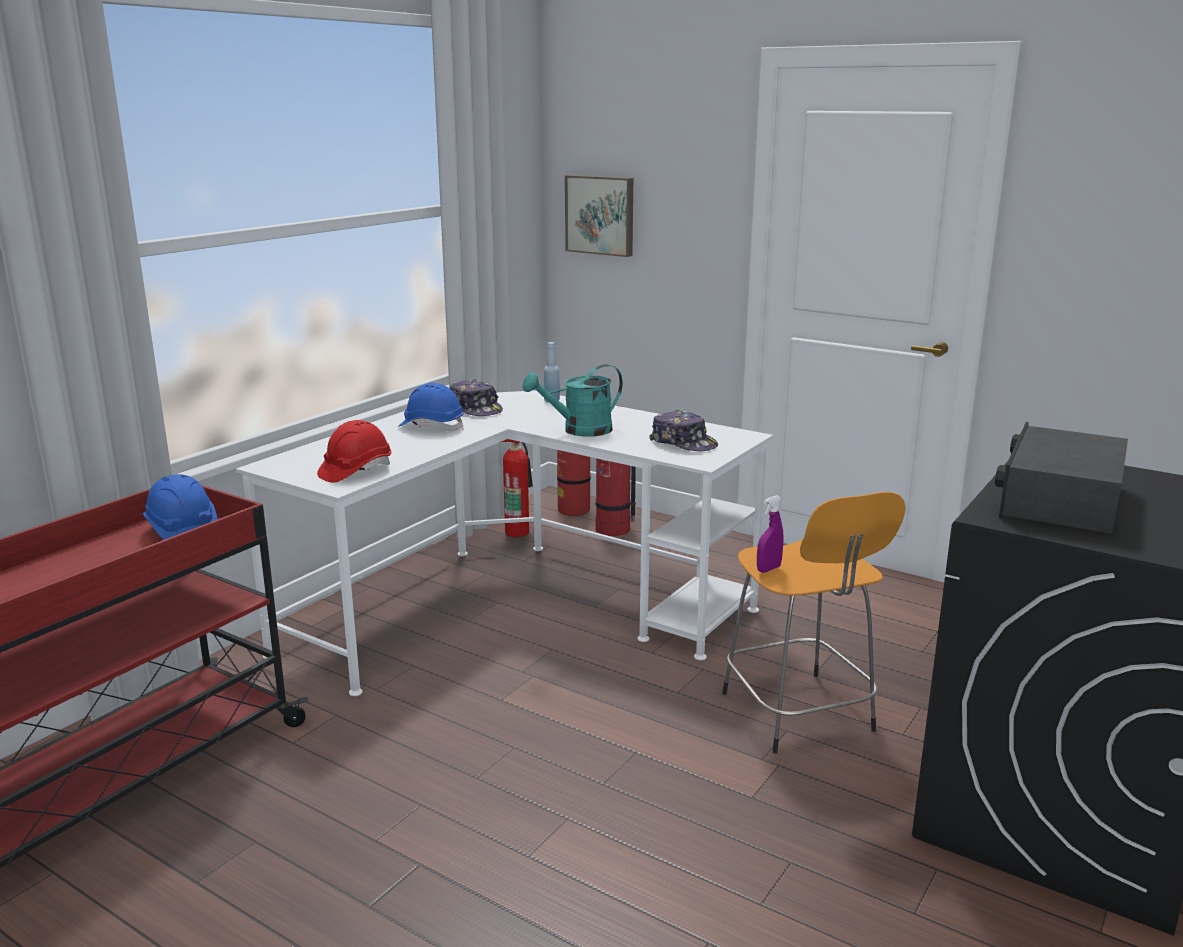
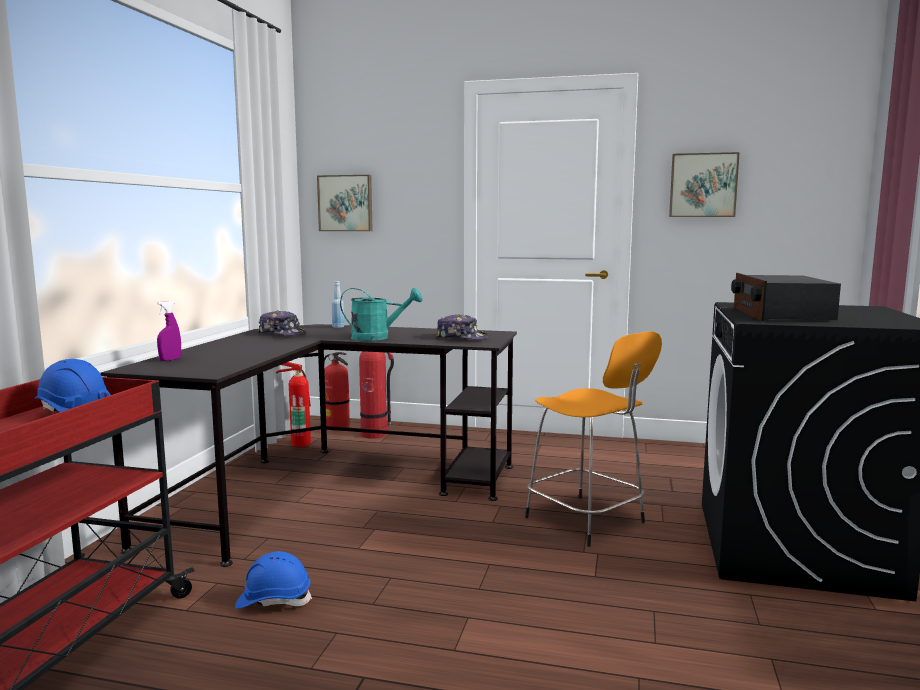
camera: 20 degrees left, 10 degrees down
(355, 471) = (217, 366): red hard hat -> none
(431, 427) = (257, 343): blue hard hat -> blue hard hat (274, 601)
(514, 606) = (329, 488): white desk -> black desk
(579, 431) = (377, 337): turquoise watering can -> turquoise watering can turned 135 degrees counterclockwise
(768, 569) = (565, 405): purple spray bottle -> purple spray bottle (170, 360)
(1108, 227) = (703, 185): none -> picture

